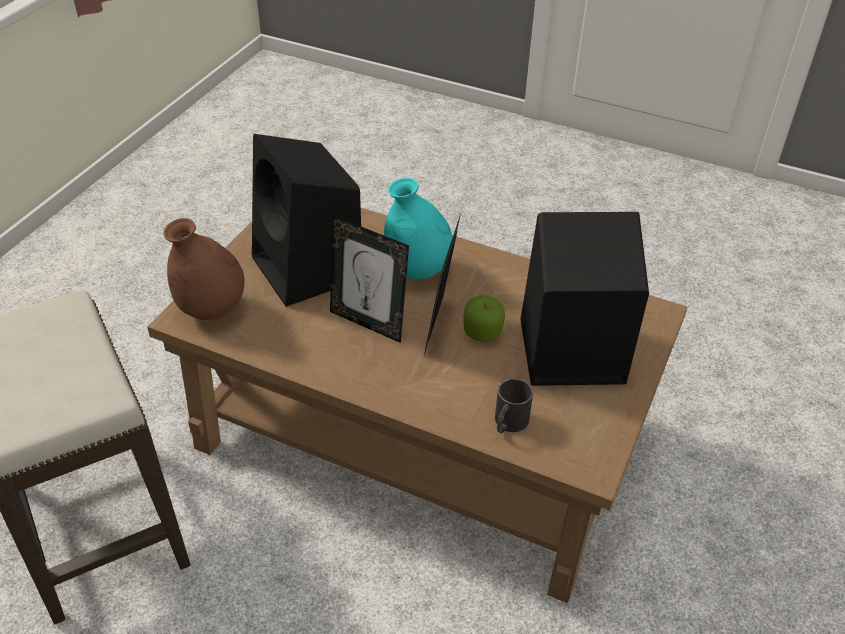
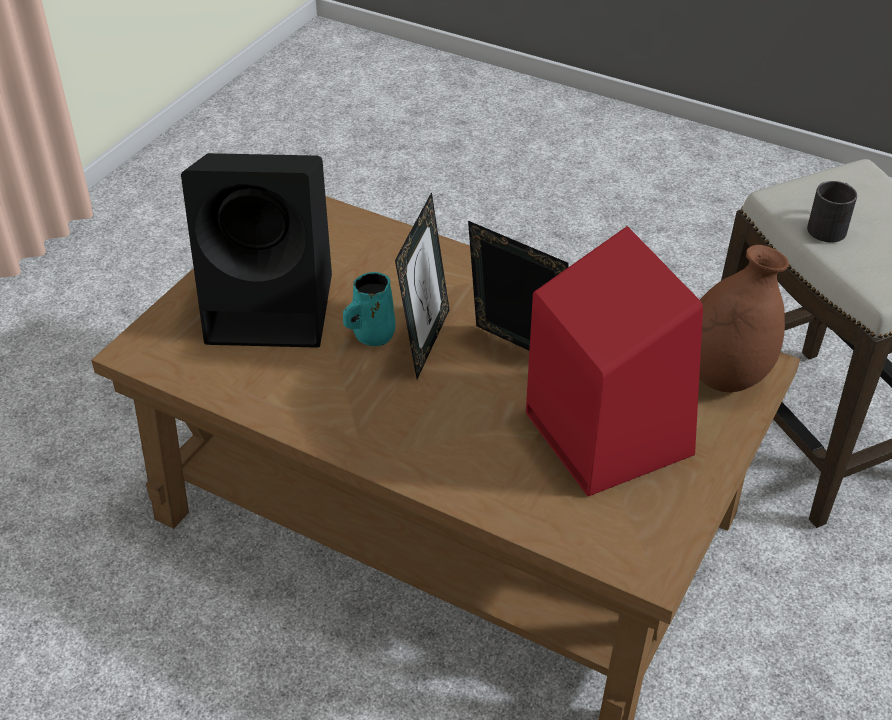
camera: 175 degrees left, 0 degrees up
(309, 269) = (604, 431): black speaker -> red speaker
(417, 271) = (446, 423): turquoise vase -> none
(482, 332) = (371, 335): apple -> turquoise mug
(508, 423) = (367, 242): black mug -> black mug (830, 226)

